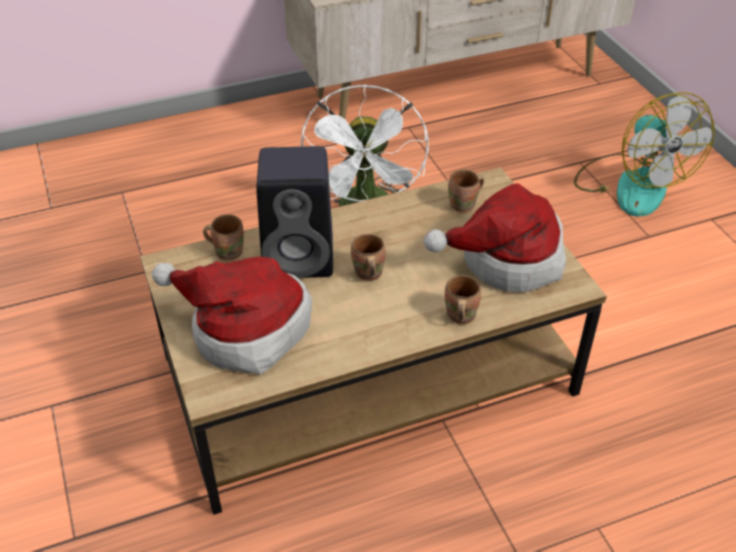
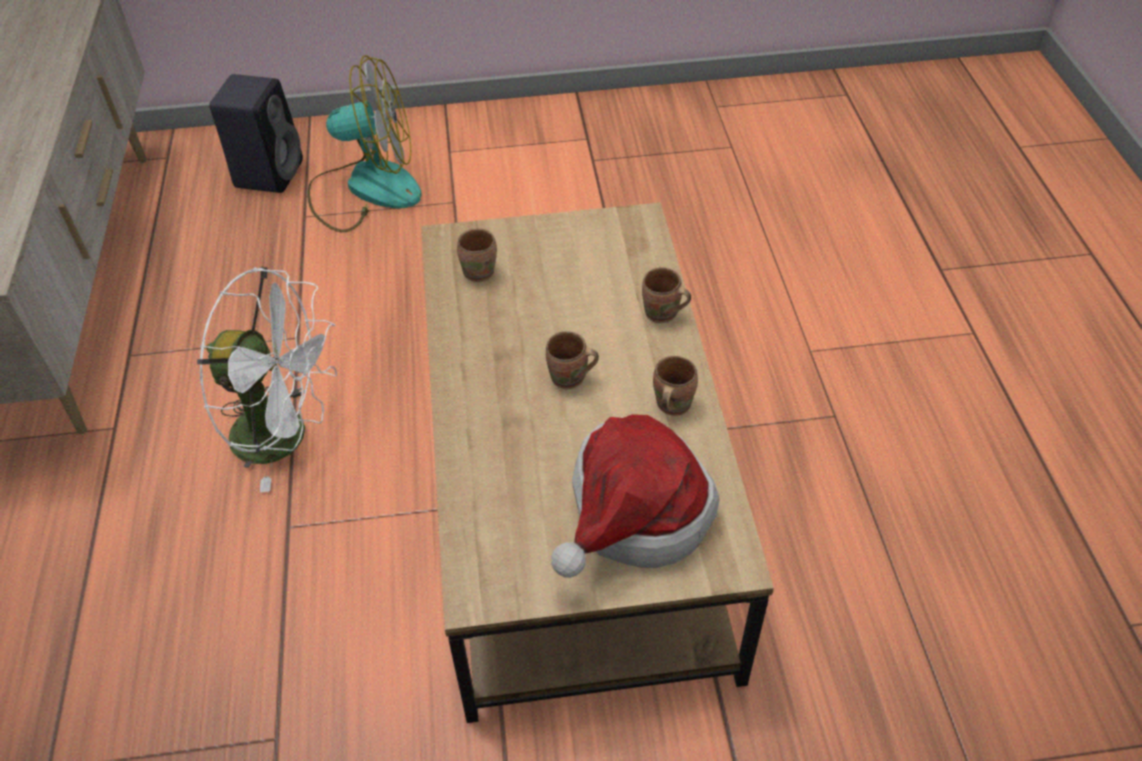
camera: 75 degrees left, 5 degrees up
(228, 252) = (477, 517): brown mug -> brown mug (670, 405)
(301, 257) = (516, 438): black speaker -> black speaker (269, 172)
(505, 259) = (584, 259): hat -> none

